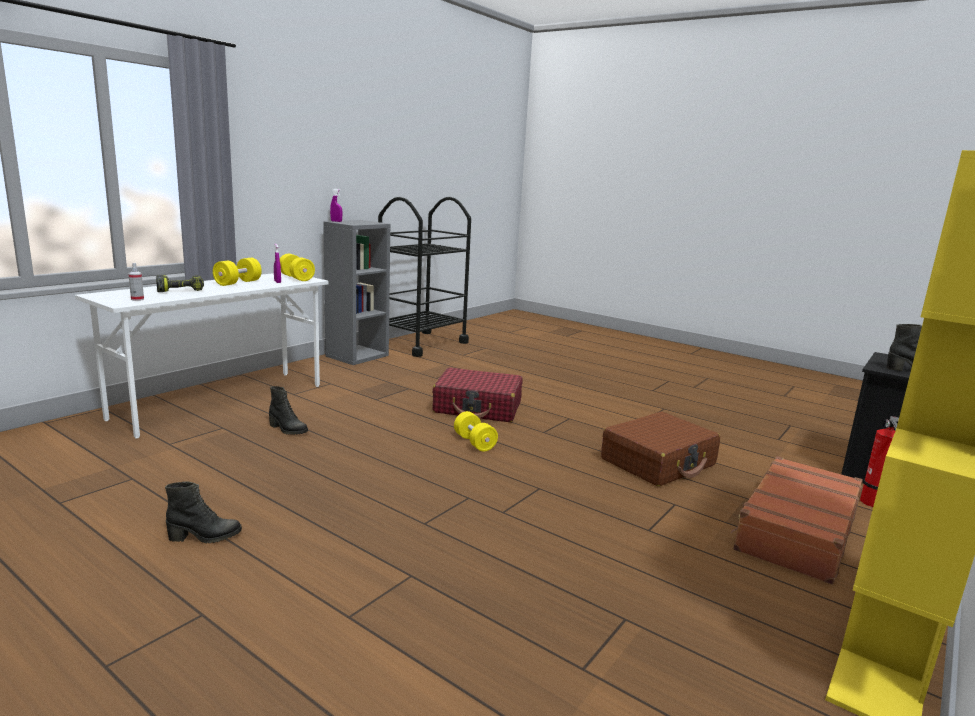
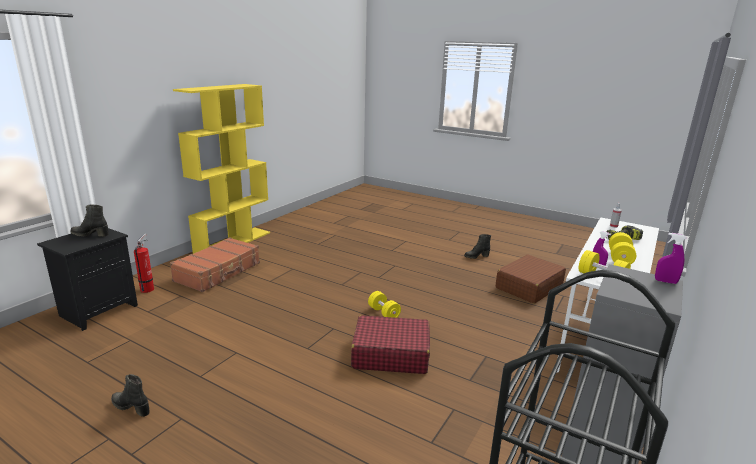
camera: 175 degrees right, 5 degrees up
(287, 430) = (513, 312): black boot -> black boot (131, 407)
(658, 462) = (258, 307): brown suitcase -> brown suitcase (528, 287)

